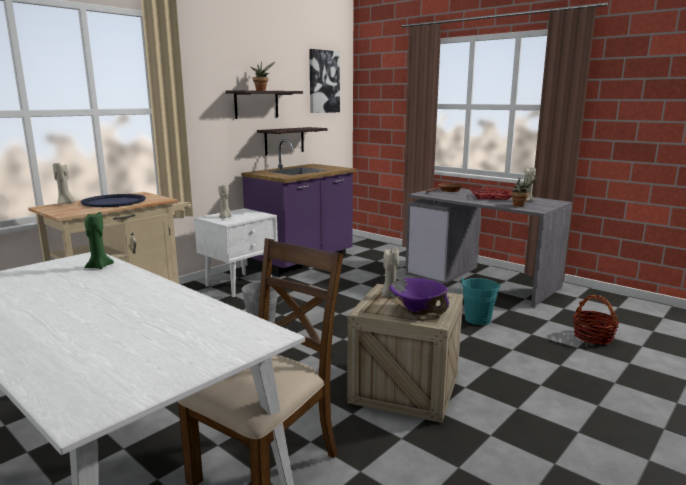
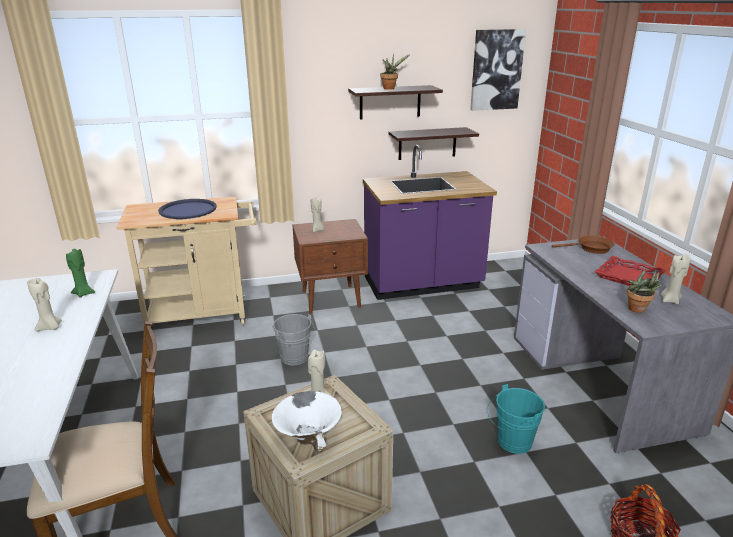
camera: 35 degrees right, 10 degrees up
(66, 203) = (155, 204): beige candle -> beige candle (50, 328)
(240, 284) = (332, 299): white nightstand -> brown nightstand
(418, 311) = (308, 435): purple bowl -> white bowl

